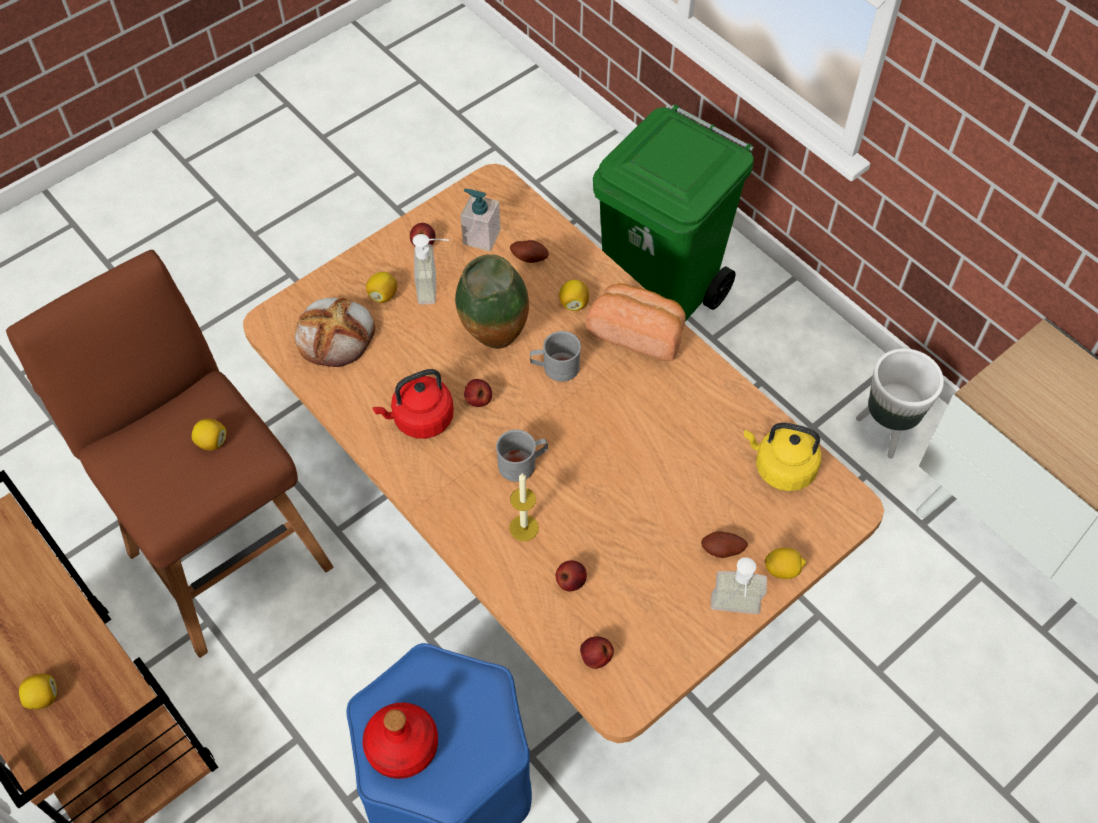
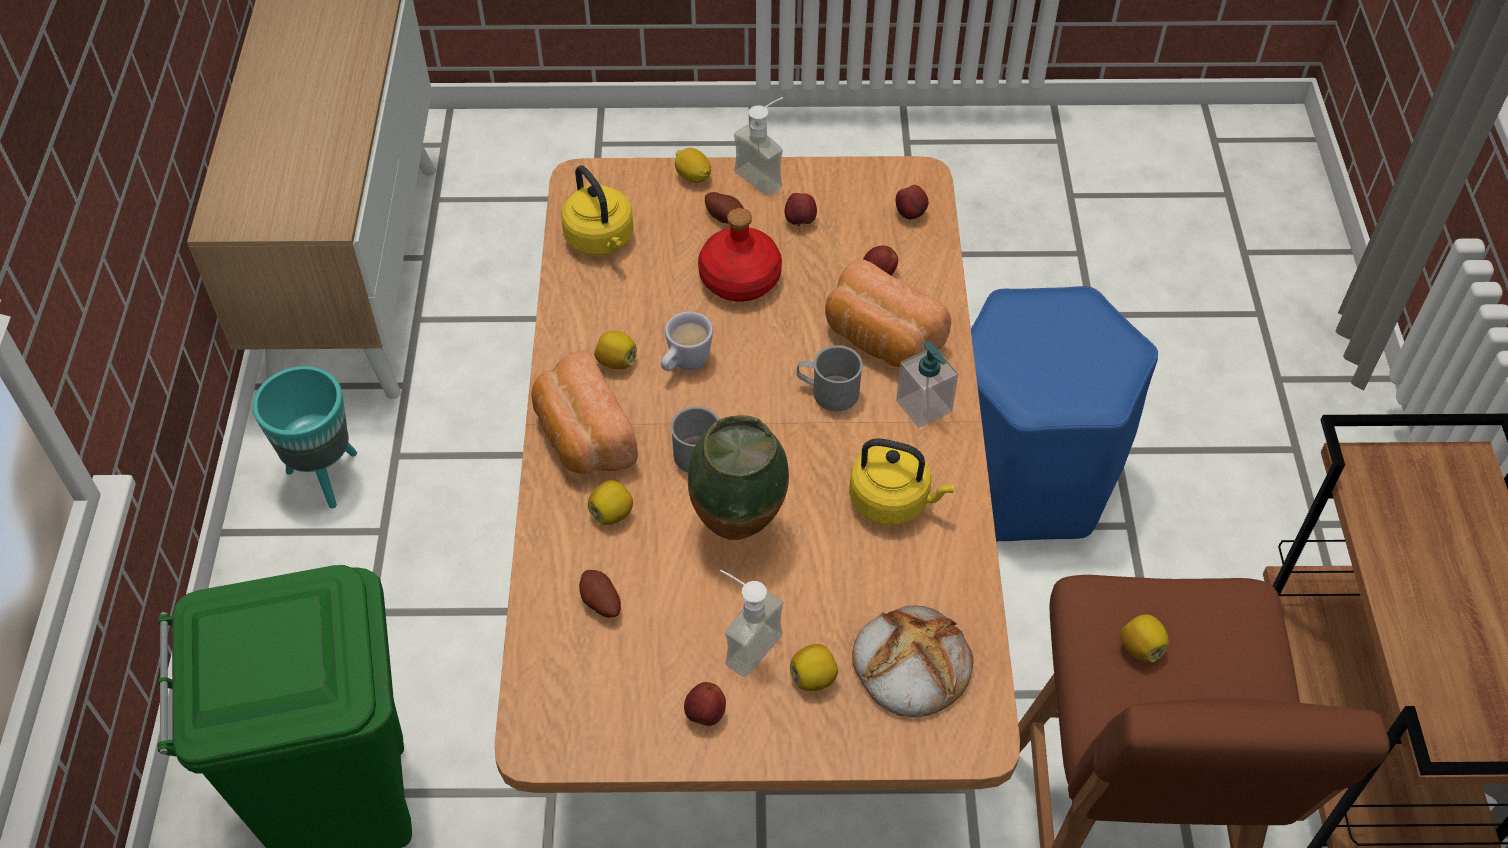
camera: 140 degrees left, 5 degrees down
(43, 697) = (1449, 520): lemon -> lemon (616, 361)
(403, 745) = (1096, 357): red bottle -> red bottle (739, 279)
(420, 419) = (893, 501): red kettle -> yellow kettle
(478, 400) = (815, 479): apple -> apple (800, 221)
(481, 237) = (628, 672): soap dispenser -> soap dispenser (924, 406)
(524, 528) = (880, 339): candle -> bread
(629, 418) = (684, 364): none -> white mug
(886, 431) = (325, 476): white planter -> turquoise planter

